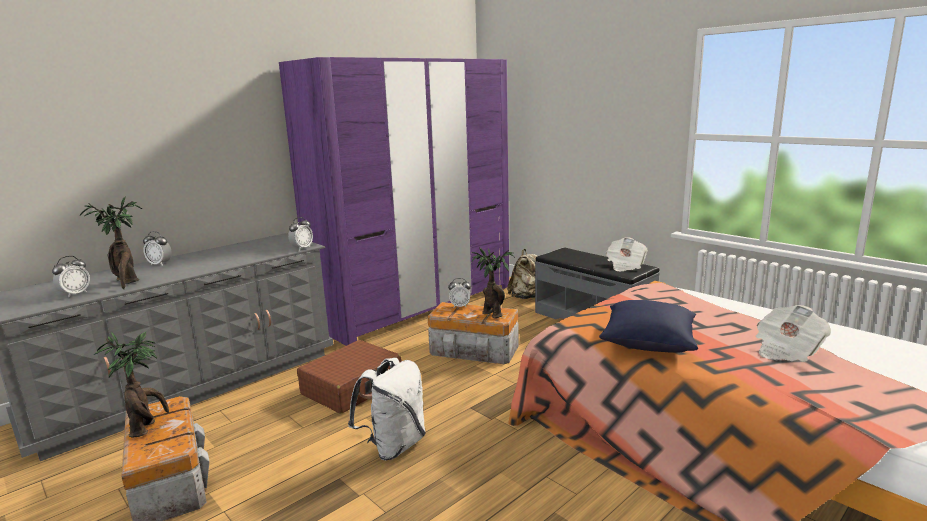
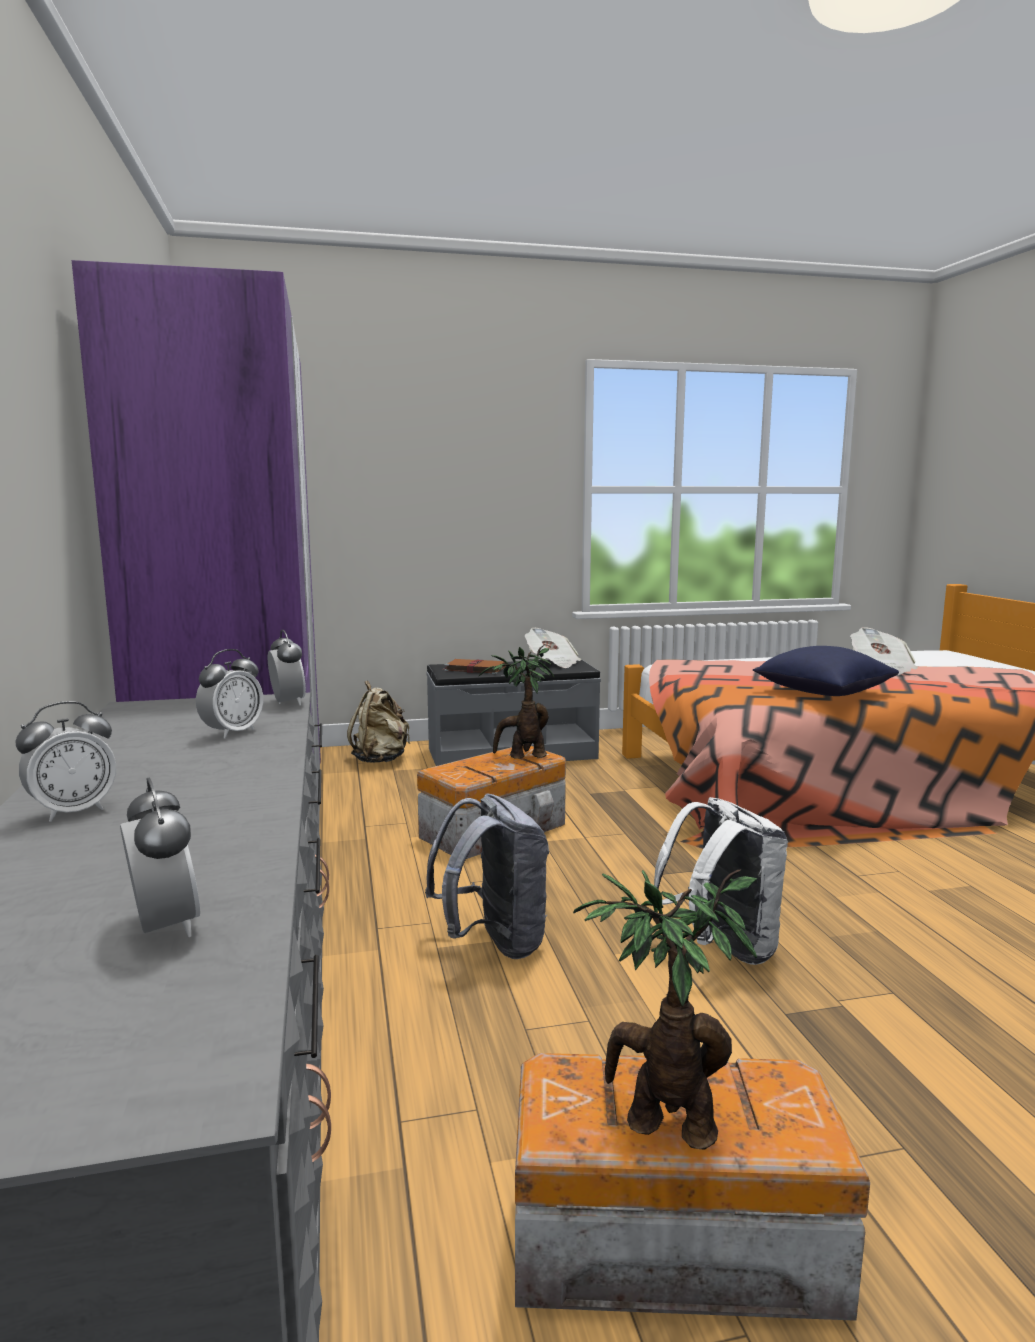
camera: 60 degrees left, 5 degrees down
(127, 282) = (191, 853): potted plant -> none
(353, 387) = (493, 943): brown suitcase -> grey backpack
(460, 306) = (462, 764): alarm clock -> alarm clock (232, 732)
(571, 256) = (474, 669): none -> brown book

